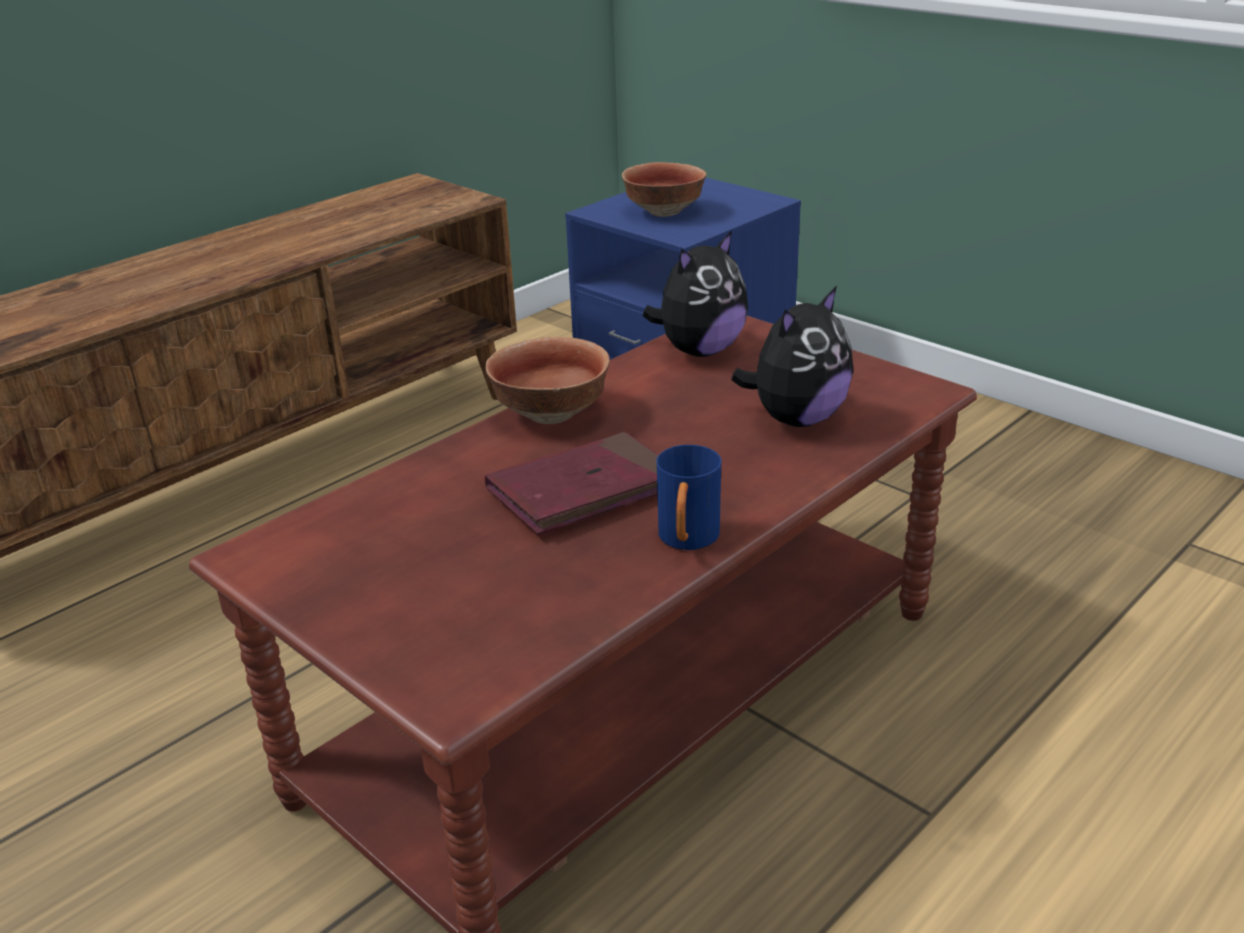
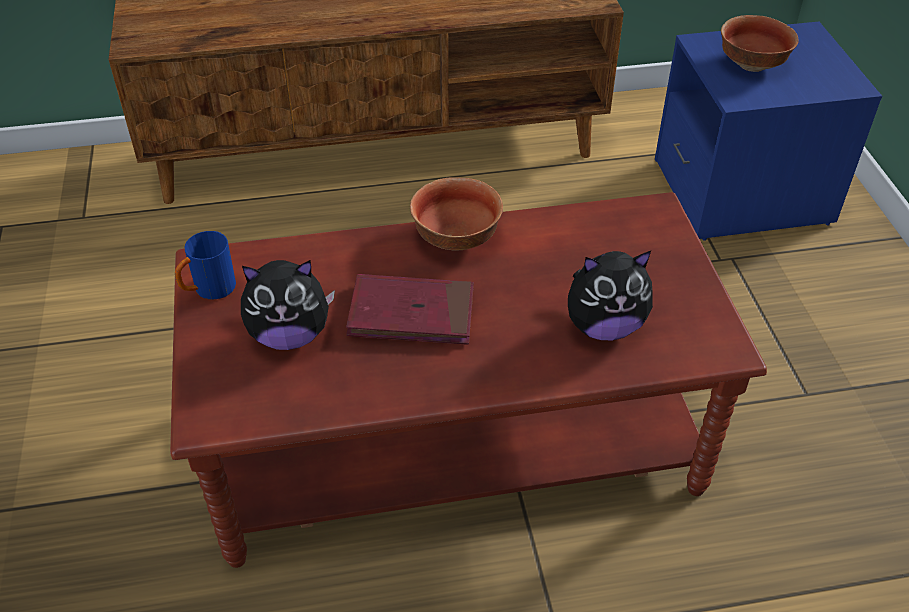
camera: 35 degrees right, 15 degrees up
(687, 541) = (426, 388): blue mug -> blue mug (208, 290)
(699, 351) = (610, 228): plush toy -> plush toy (290, 335)

